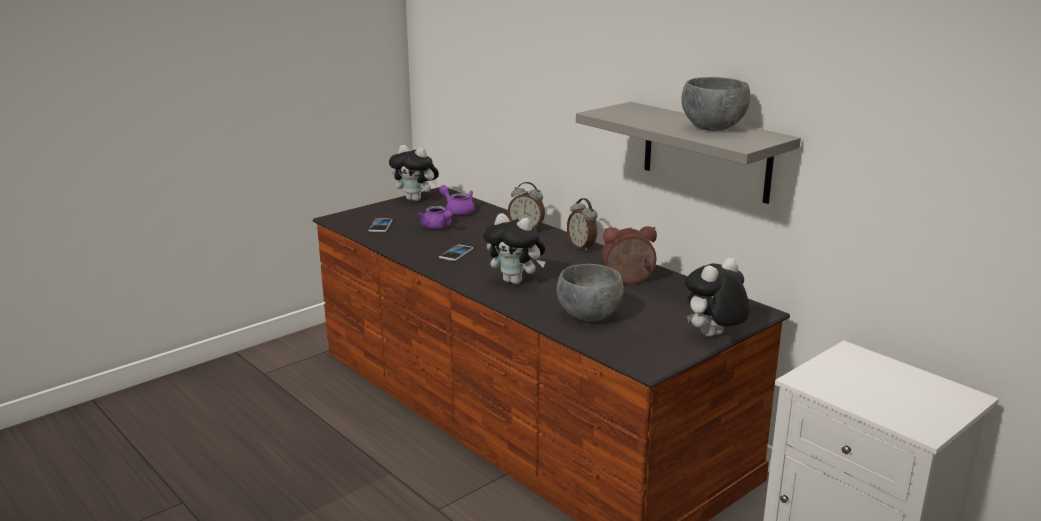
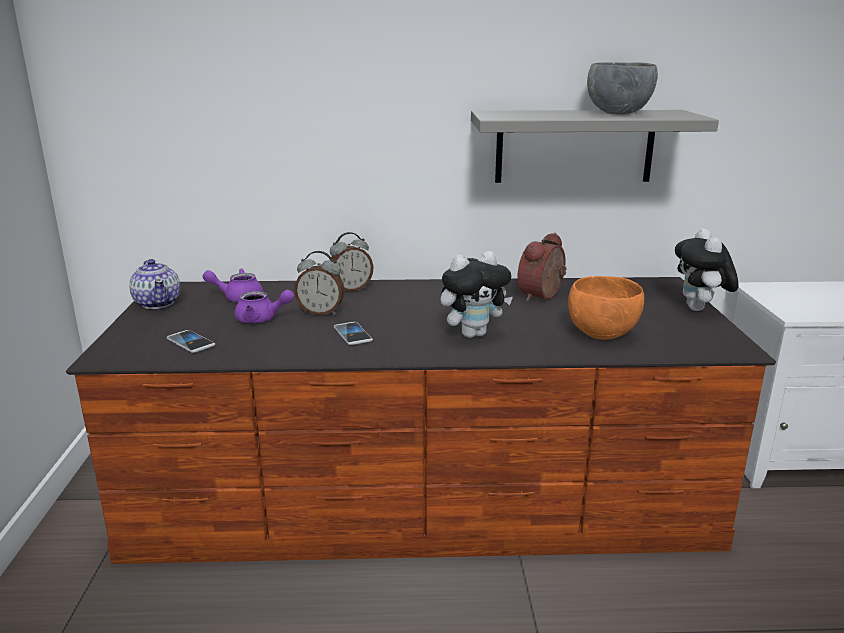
camera: 50 degrees left, 0 degrees up
(416, 199) = (158, 303): plush toy -> teapot
(582, 247) = (438, 286): alarm clock -> alarm clock (321, 312)
(588, 316) = (601, 334): grey bowl -> orange bowl

